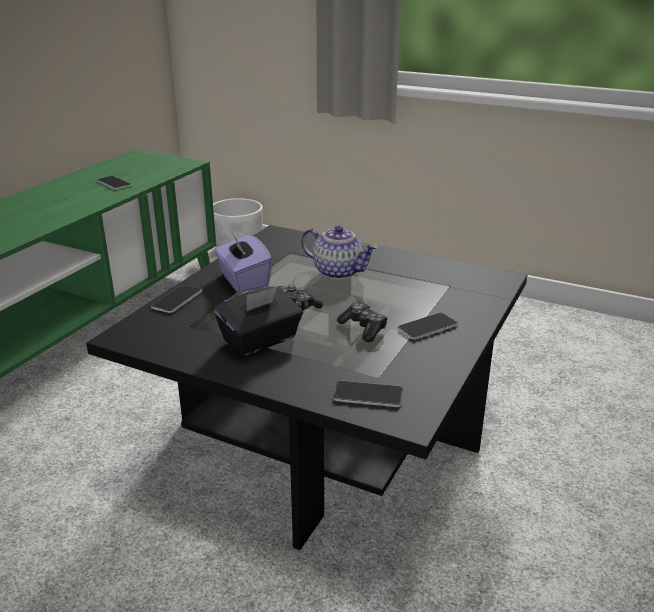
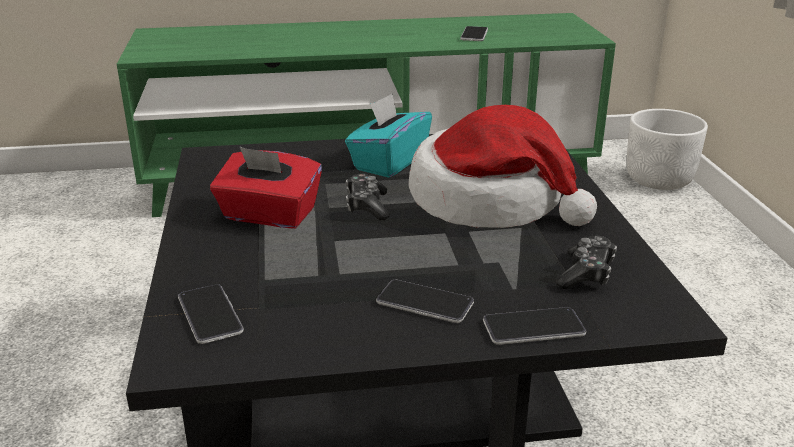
camera: 55 degrees right, 0 degrees up
(177, 300) = (304, 150): phone -> phone (533, 328)
(243, 280) = (389, 162): purple tissue box -> turquoise tissue box
(260, 340) = (269, 215): black tissue box -> red tissue box
(339, 272) = (490, 201): teapot -> hat
(363, 328) = (366, 261): game controller -> game controller (586, 274)

